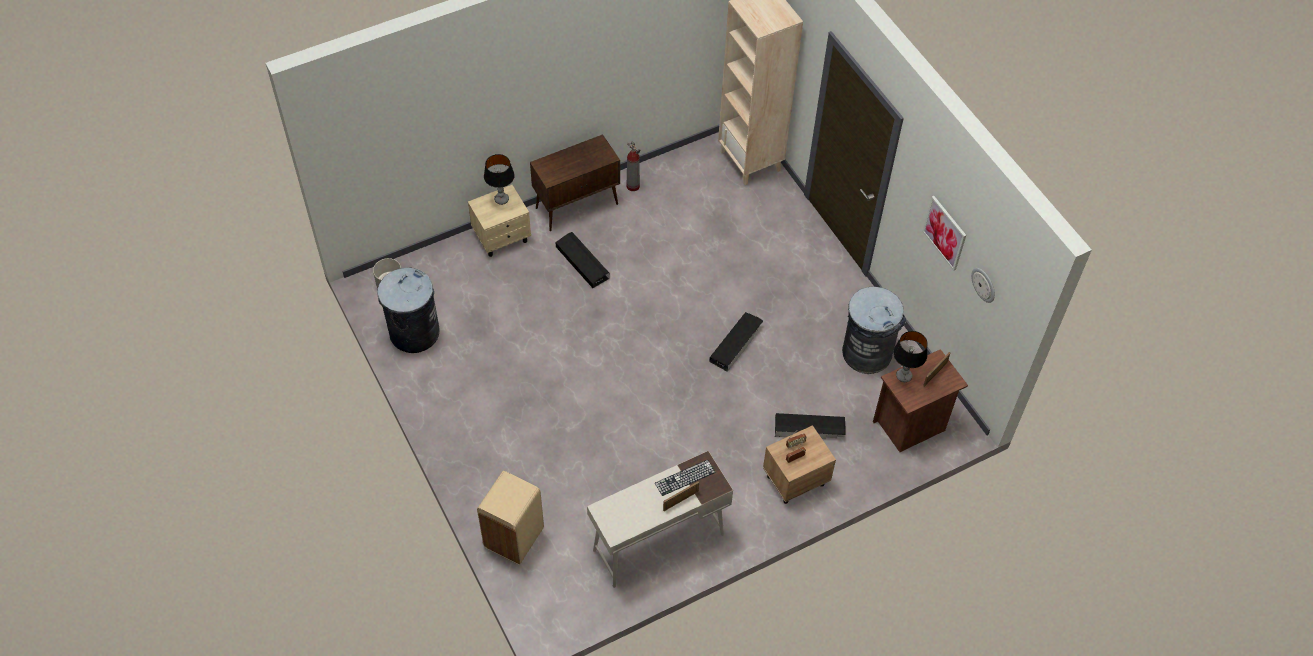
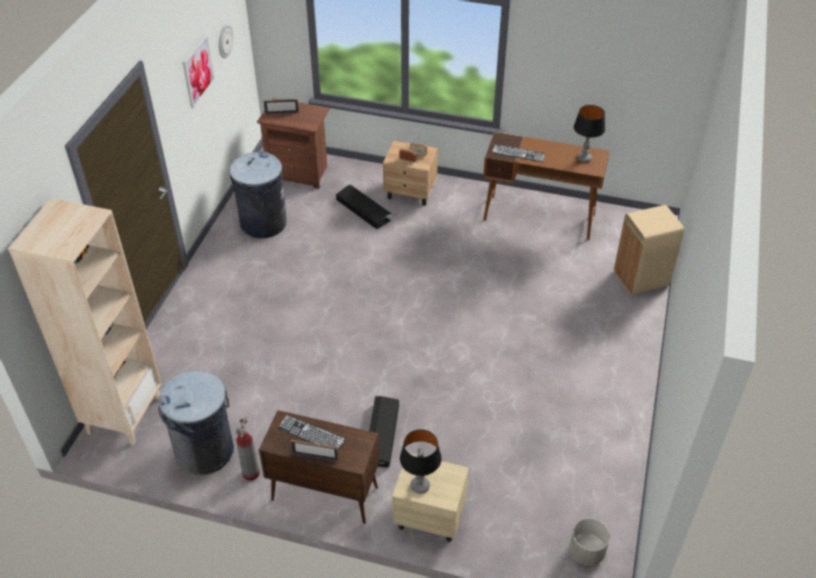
camera: 135 degrees left, 10 degrees down
(414, 332) = (600, 483): grey trash can -> grey trash can (205, 451)
(584, 161) = (311, 434): none -> keyboard
(658, 542) = (539, 217): white desk -> brown desk
(680, 500) = (535, 145): picture frame -> picture frame (315, 457)
(736, 344) = (341, 287): black storage box -> none
(904, 376) = (302, 123): table lamp -> table lamp (584, 158)

